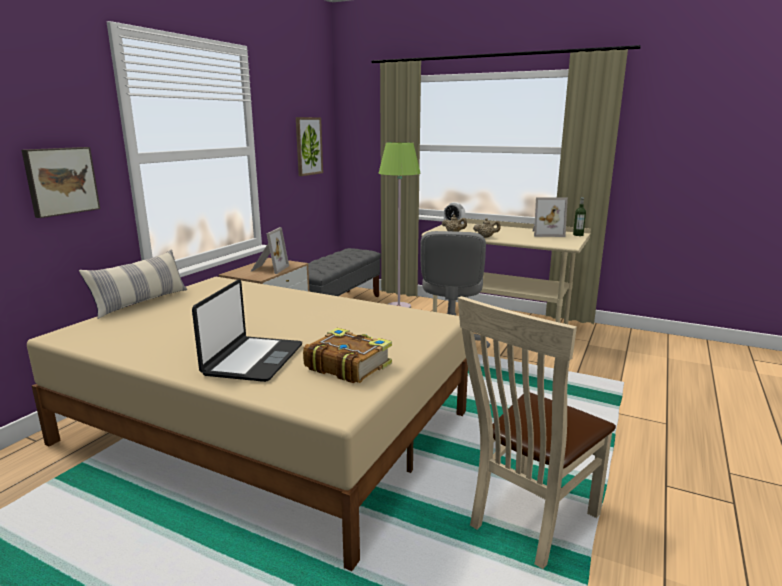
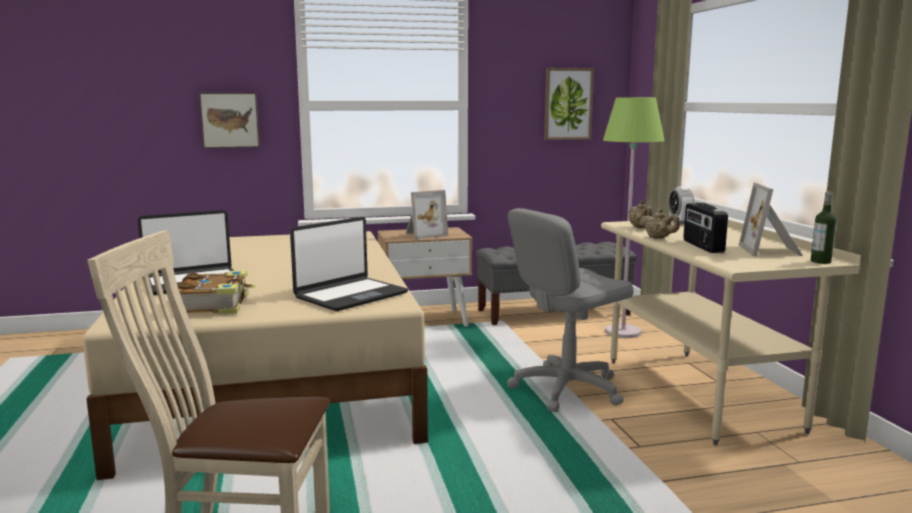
camera: 50 degrees right, 5 degrees down
(141, 302) = (270, 235): pillow -> none
(401, 323) = (350, 295): none -> laptop
(518, 237) = (702, 246): none -> radio
(546, 233) = (771, 251): picture frame -> picture frame turned 45 degrees clockwise

